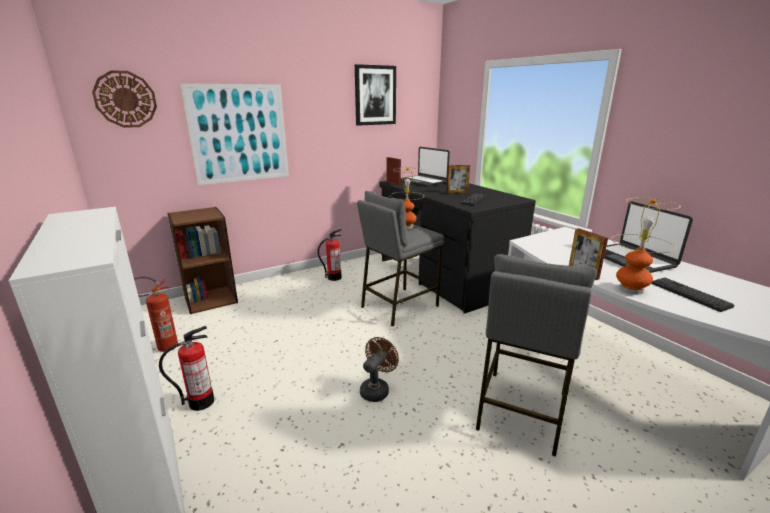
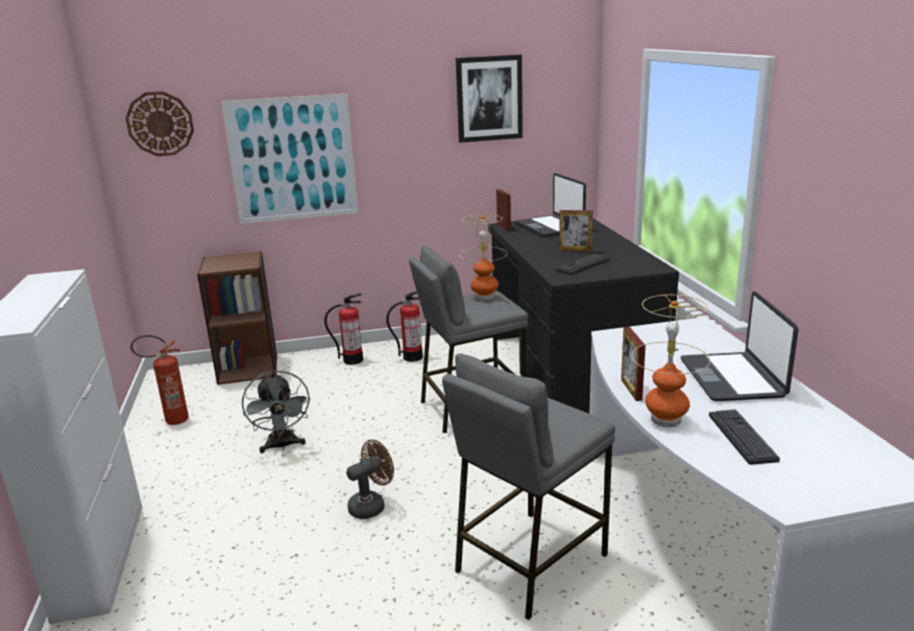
camera: 20 degrees right, 0 degrees up
(201, 402) = (181, 485): fire extinguisher -> fire extinguisher (353, 360)
(274, 354) = (282, 446): none -> grey fan

